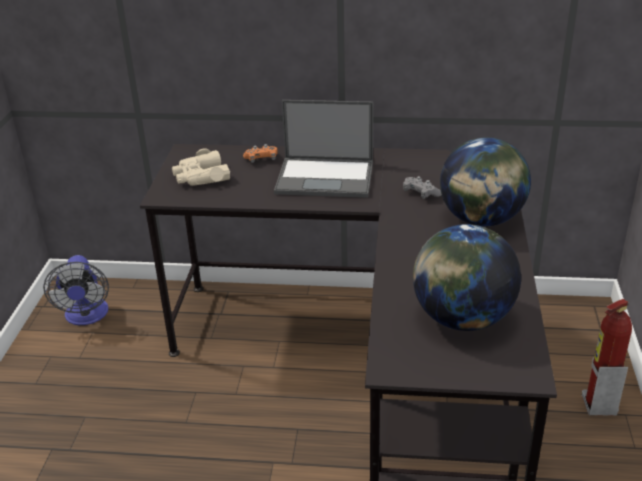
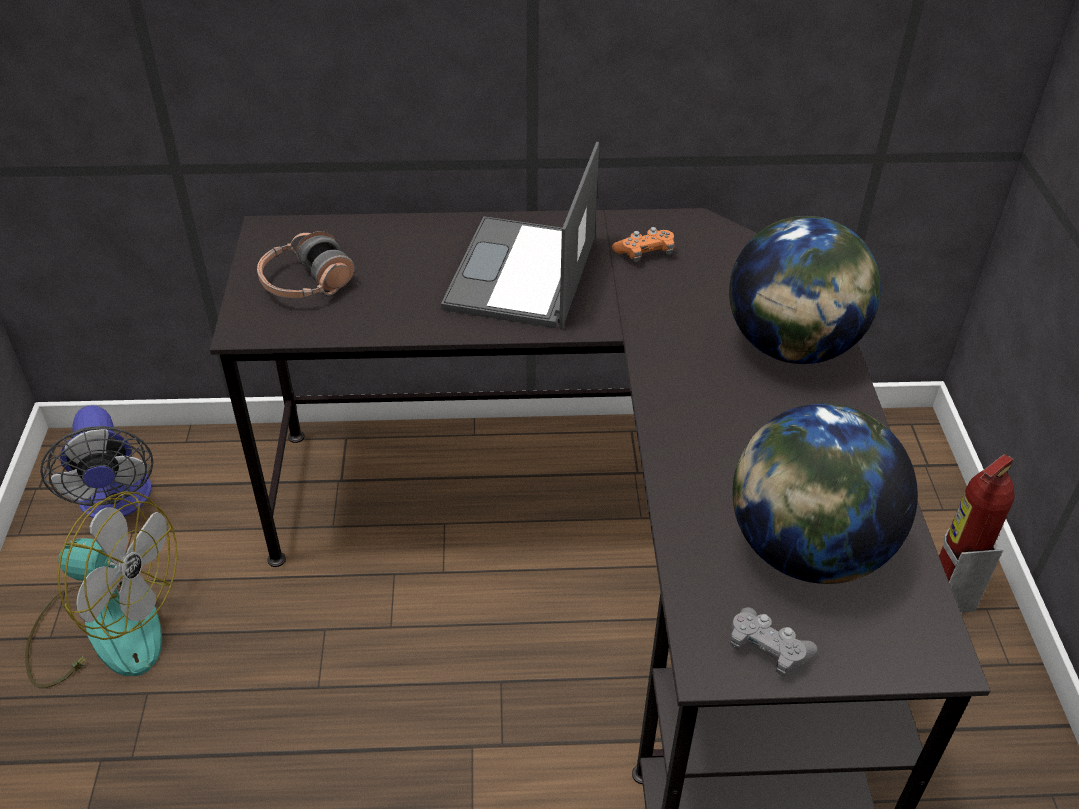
camera: 10 degrees left, 10 degrees up
(68, 381) = (106, 627): none -> fan
(201, 176) = (306, 283): beige binoculars -> headphones
(261, 159) = (403, 242): orange game controller -> orange game controller (644, 253)
(326, 177) = (521, 274): laptop -> laptop turned 105 degrees clockwise
(421, 193) = (683, 299): grey game controller -> grey game controller (768, 649)

